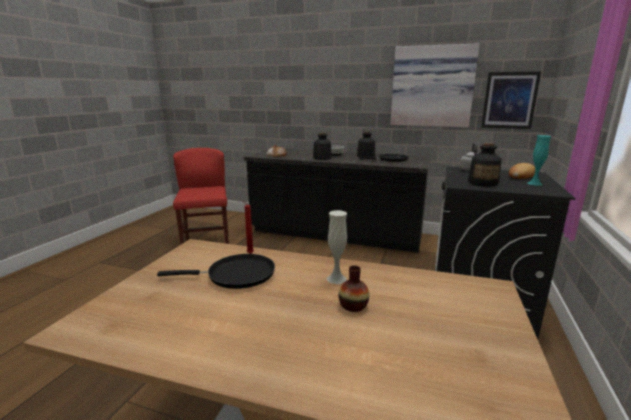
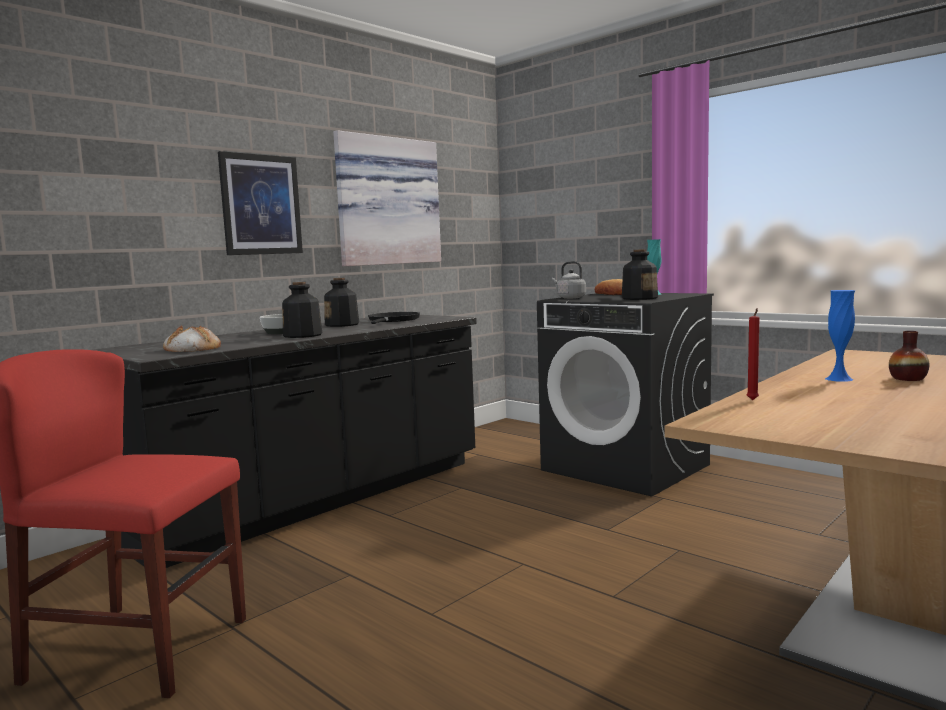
camera: 65 degrees left, 10 degrees down
(236, 275) = (835, 406): black frying pan -> none
(336, 279) = (839, 379): white vase -> blue vase
(509, 100) = (468, 223): picture -> picture (261, 205)

